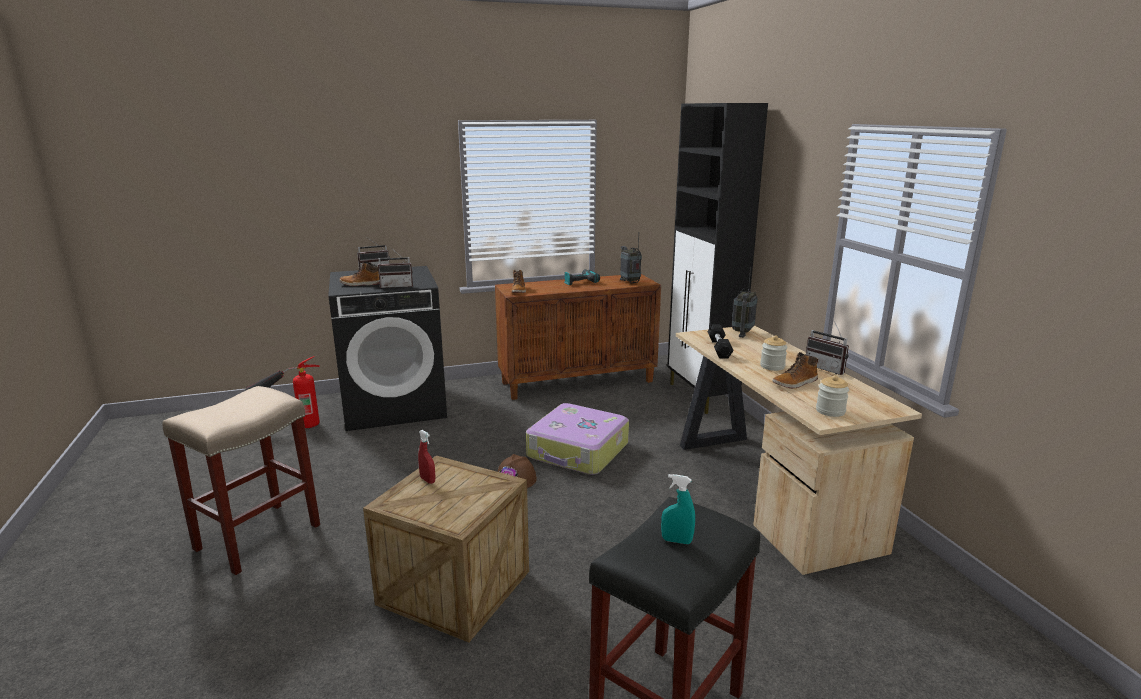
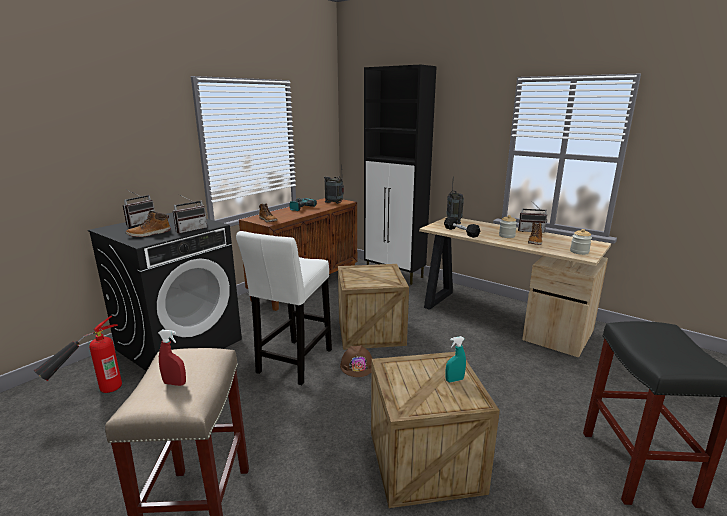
camera: 35 degrees left, 0 degrees up
(427, 480) = (399, 379): red spray bottle -> red spray bottle (175, 383)
(461, 455) = (293, 363): none -> white stool
(578, 451) = (371, 331): suitcase -> crate
(676, 541) = (667, 345): turquoise spray bottle -> turquoise spray bottle (454, 380)

